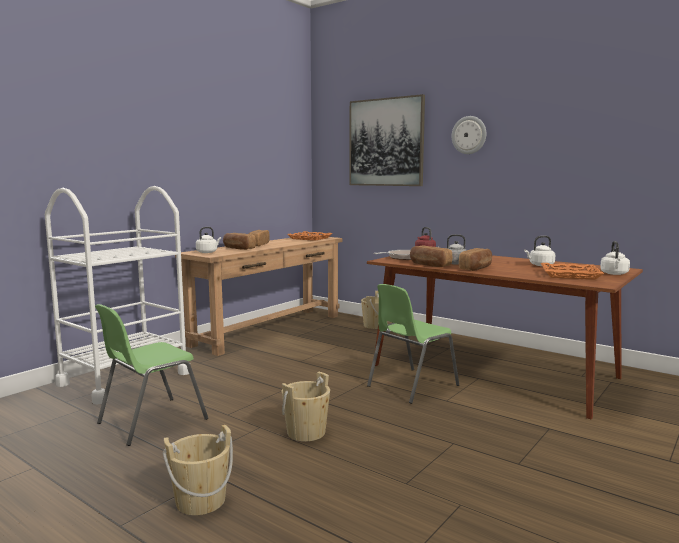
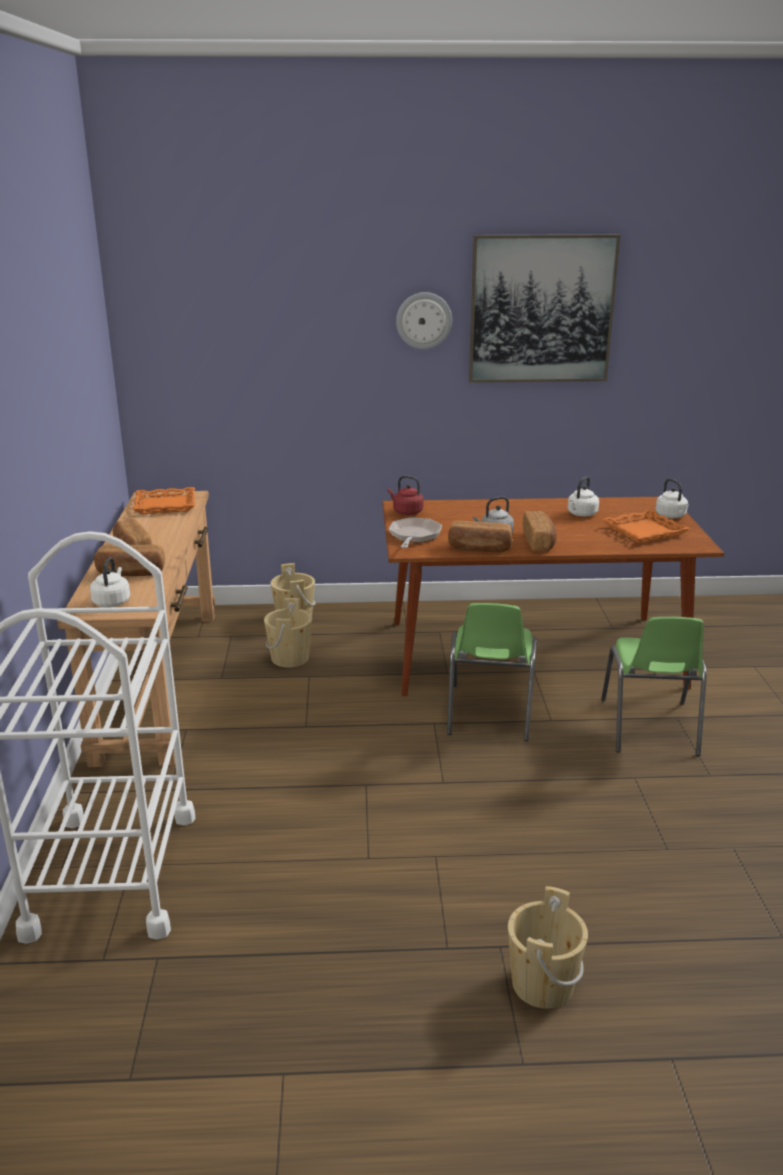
camera: 40 degrees left, 15 degrees up
(150, 421) = (294, 920): green chair -> green chair (649, 728)
(306, 432) = (493, 836): beige bucket -> beige bucket (290, 658)
(386, 142) = (276, 327): picture -> picture (541, 309)

